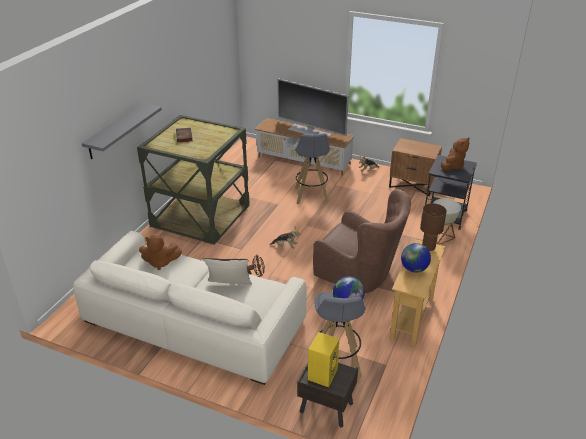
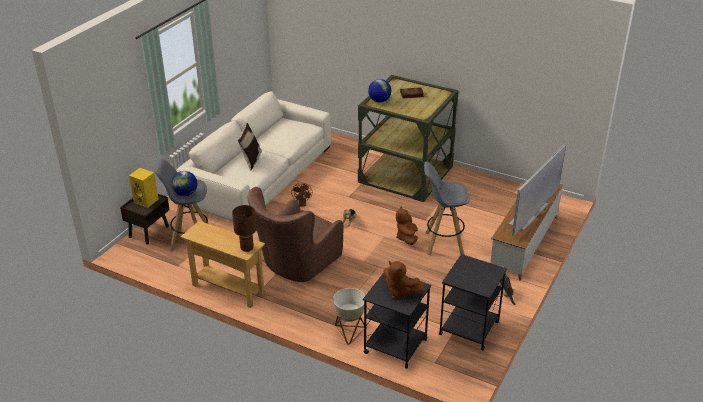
camera: 95 degrees right, 0 degrees up
(115, 131) = (375, 46): grey shelf -> none
(160, 262) = (290, 131): brown plush toy -> brown plush toy (407, 238)
(412, 185) = (469, 329): brown nightstand -> black cart
(414, 269) = (219, 235): globe -> globe (379, 101)

